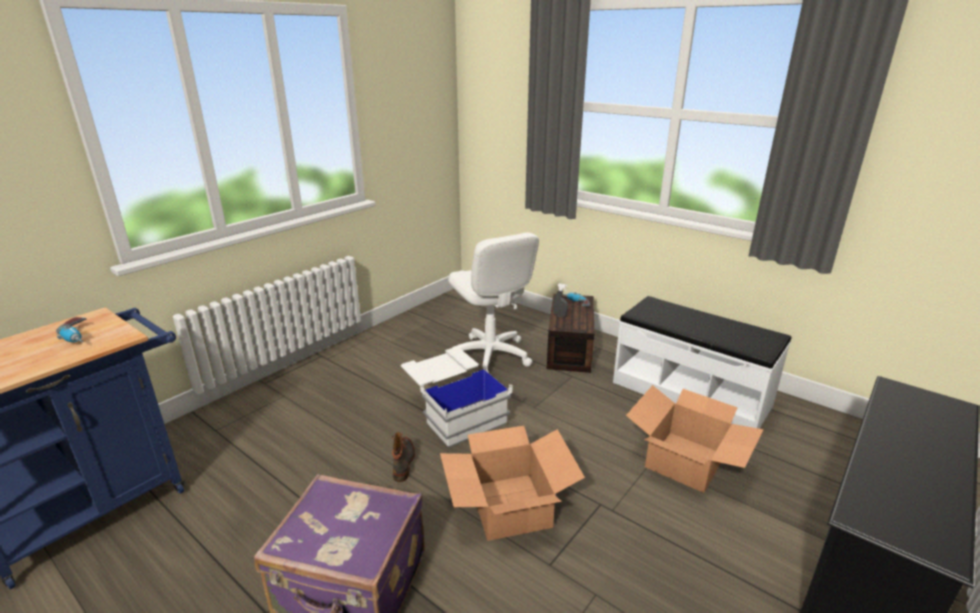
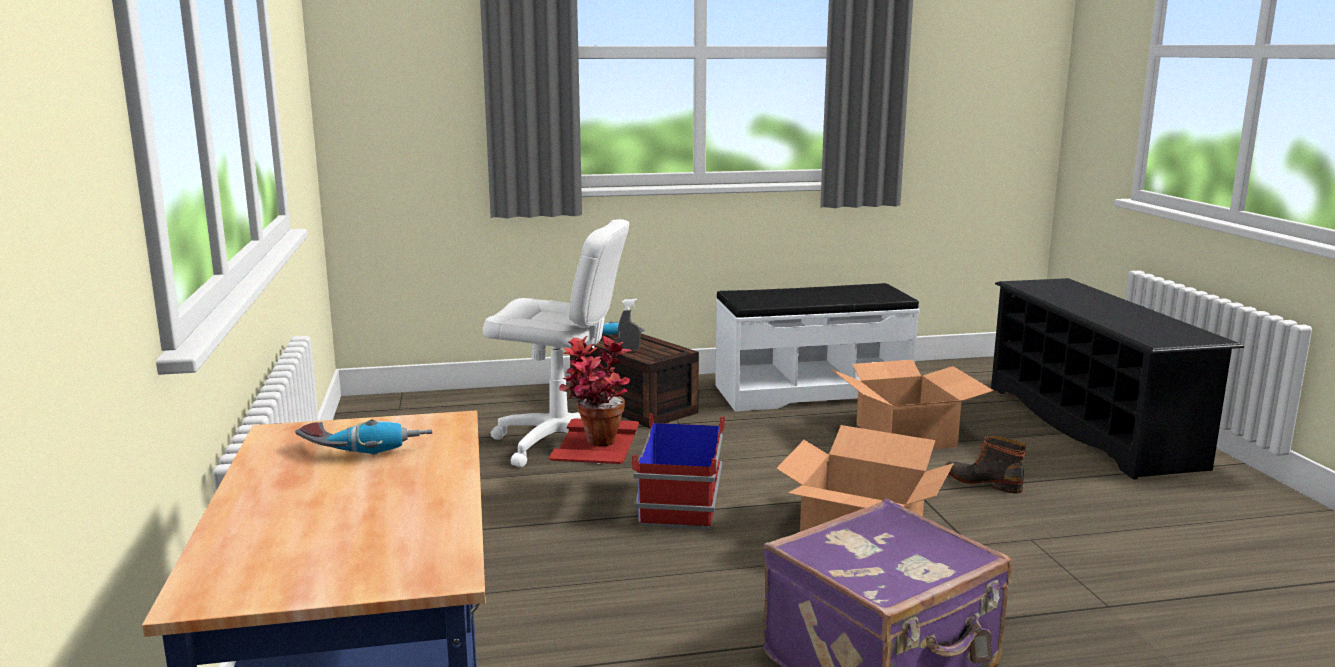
camera: 50 degrees left, 10 degrees down
(403, 461) = (692, 564): boot -> boot (983, 481)
(436, 368) = (595, 445): none -> potted plant
(454, 411) = (640, 502): white storage box -> red storage box

